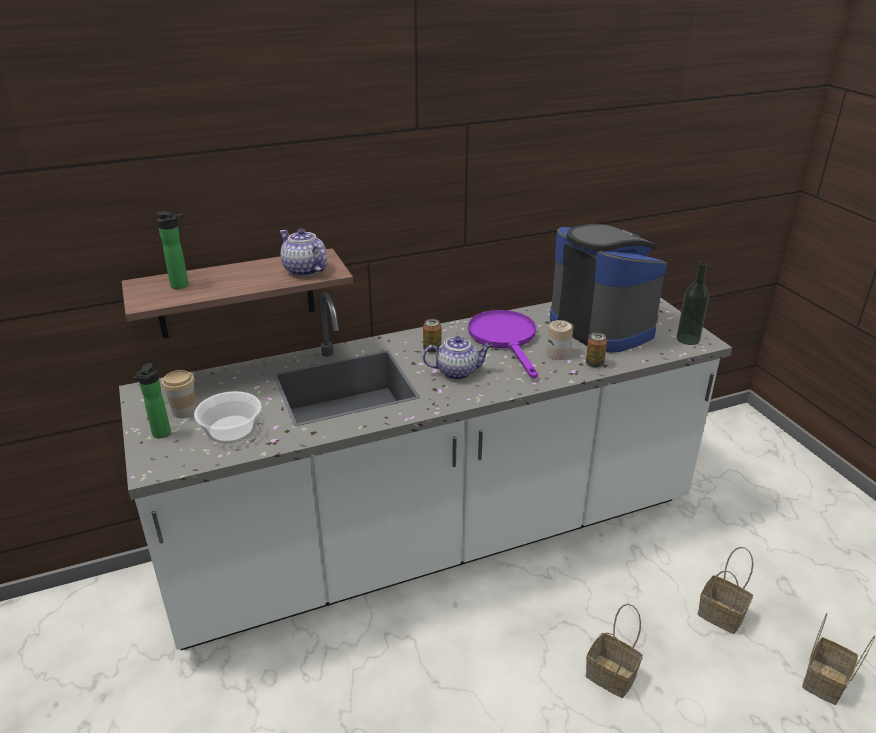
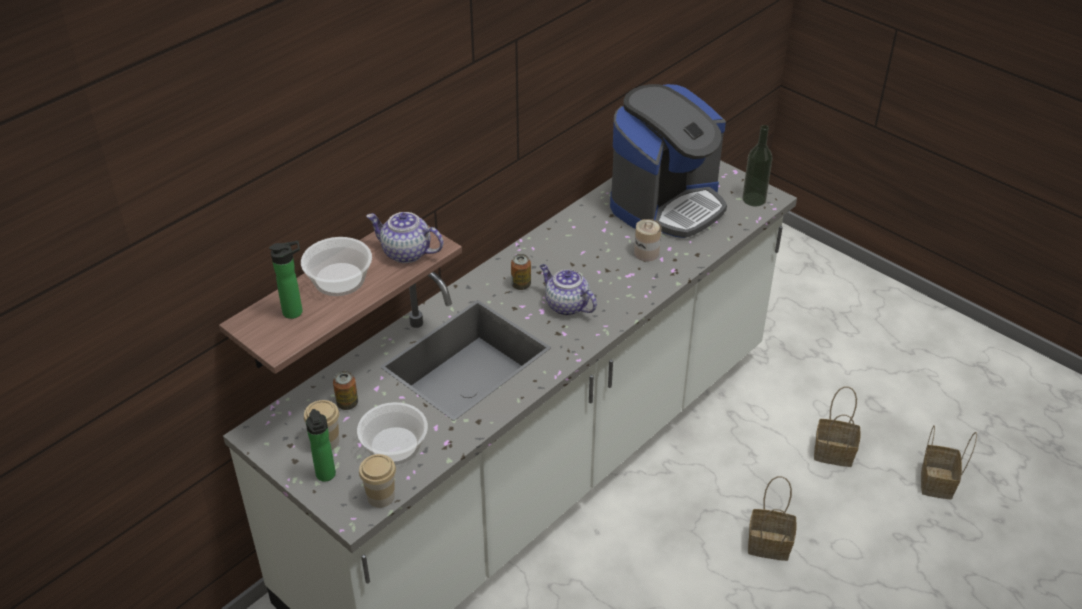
camera: 25 degrees left, 10 degrees up
(185, 462) = (381, 497): none -> cup
(236, 274) = (338, 279): none -> bowl
(458, 372) = (566, 305): teapot -> teapot turned 105 degrees counterclockwise
(505, 339) = (585, 249): purple frying pan -> none
(594, 364) = (687, 256): can -> can (347, 403)
(602, 325) = (667, 204): coffee machine -> coffee machine turned 105 degrees clockwise

